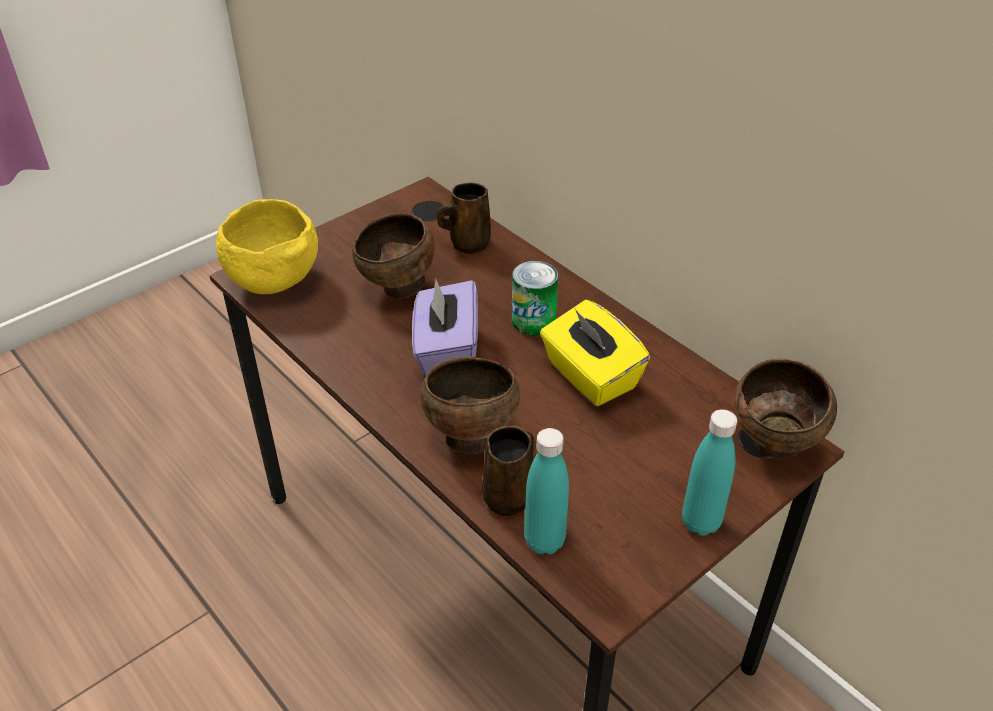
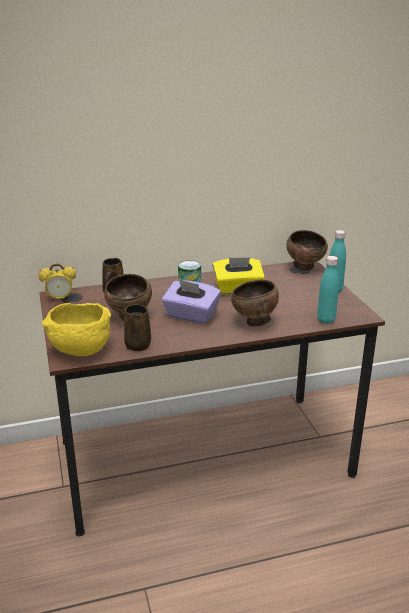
camera: 65 degrees left, 15 degrees down
(415, 202) = (60, 299): none -> alarm clock
(510, 496) = (296, 322): brown mug -> brown mug (137, 344)

